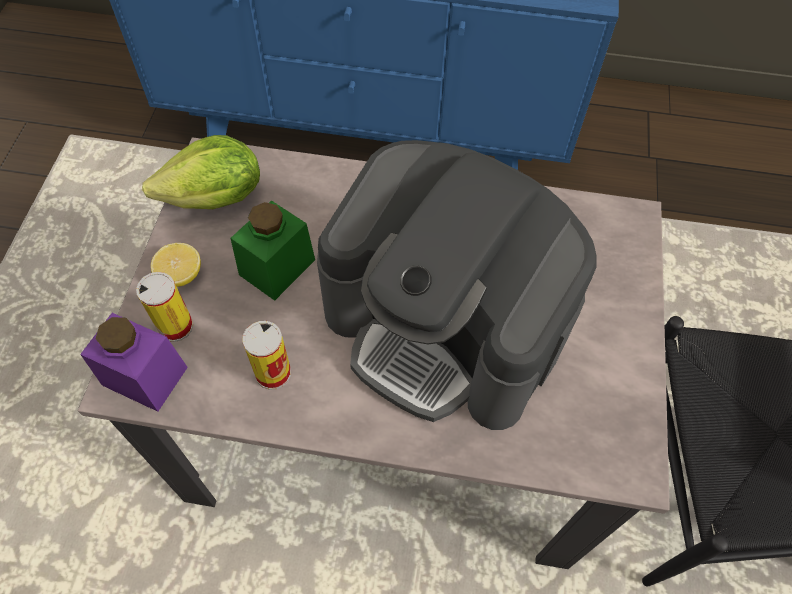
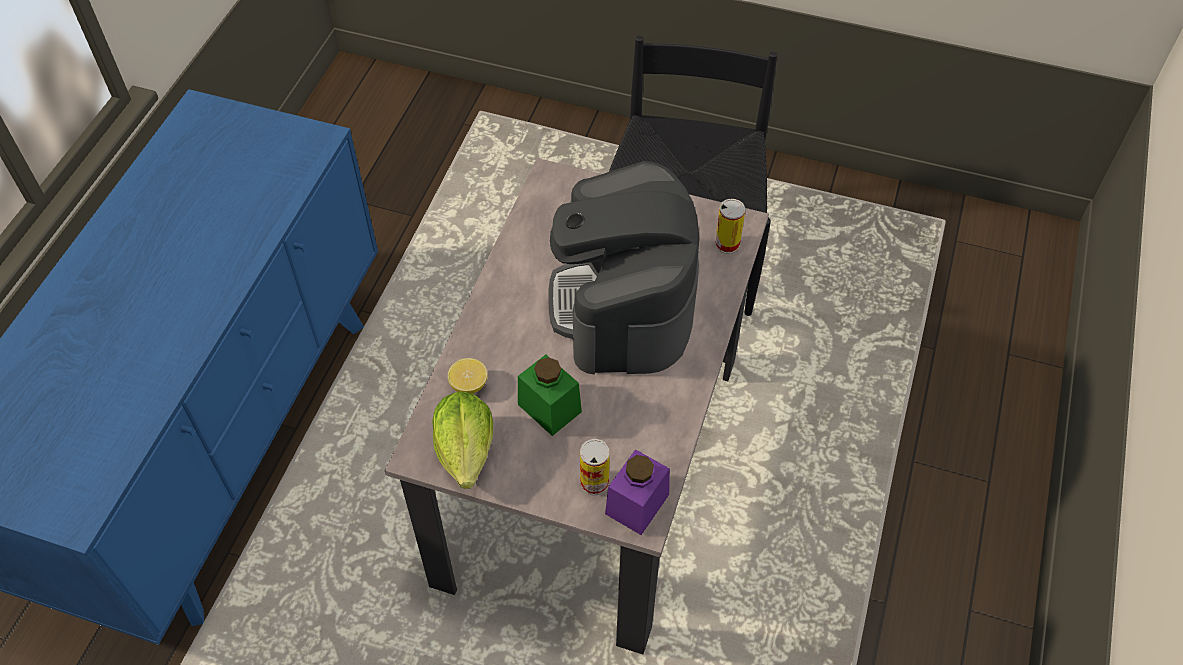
camera: 80 degrees left, 5 degrees down
(181, 275) = (544, 479): lemon -> lemon (469, 384)
(273, 373) = (646, 416): can -> can (727, 244)
(445, 327) = (623, 304): coffee machine -> coffee machine turned 135 degrees clockwise

